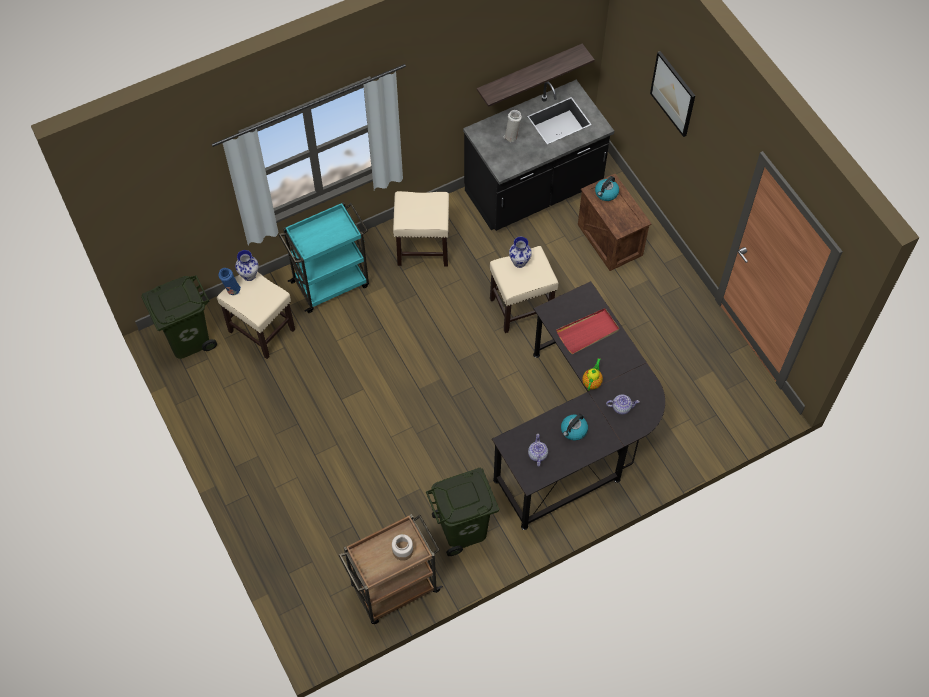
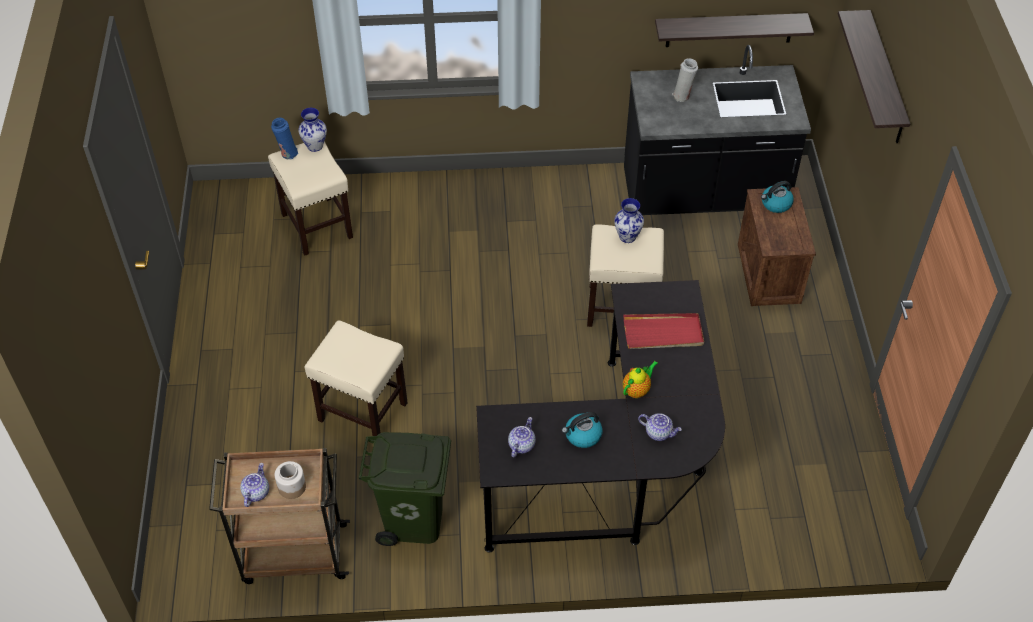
camera: 25 degrees right, 10 degrees down
(188, 339) = (235, 206): green trash can -> none
(331, 283) = (420, 206): turquoise cart -> none
(380, 565) = (256, 492): none -> teapot
(422, 248) = (541, 207): beige stool -> beige stool (361, 412)
(673, 93) = (885, 79): picture -> shelf

